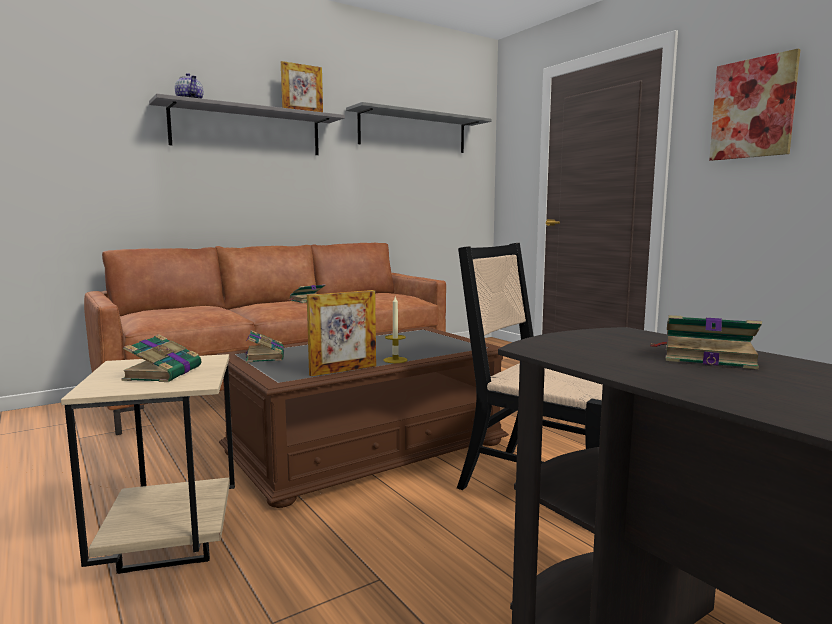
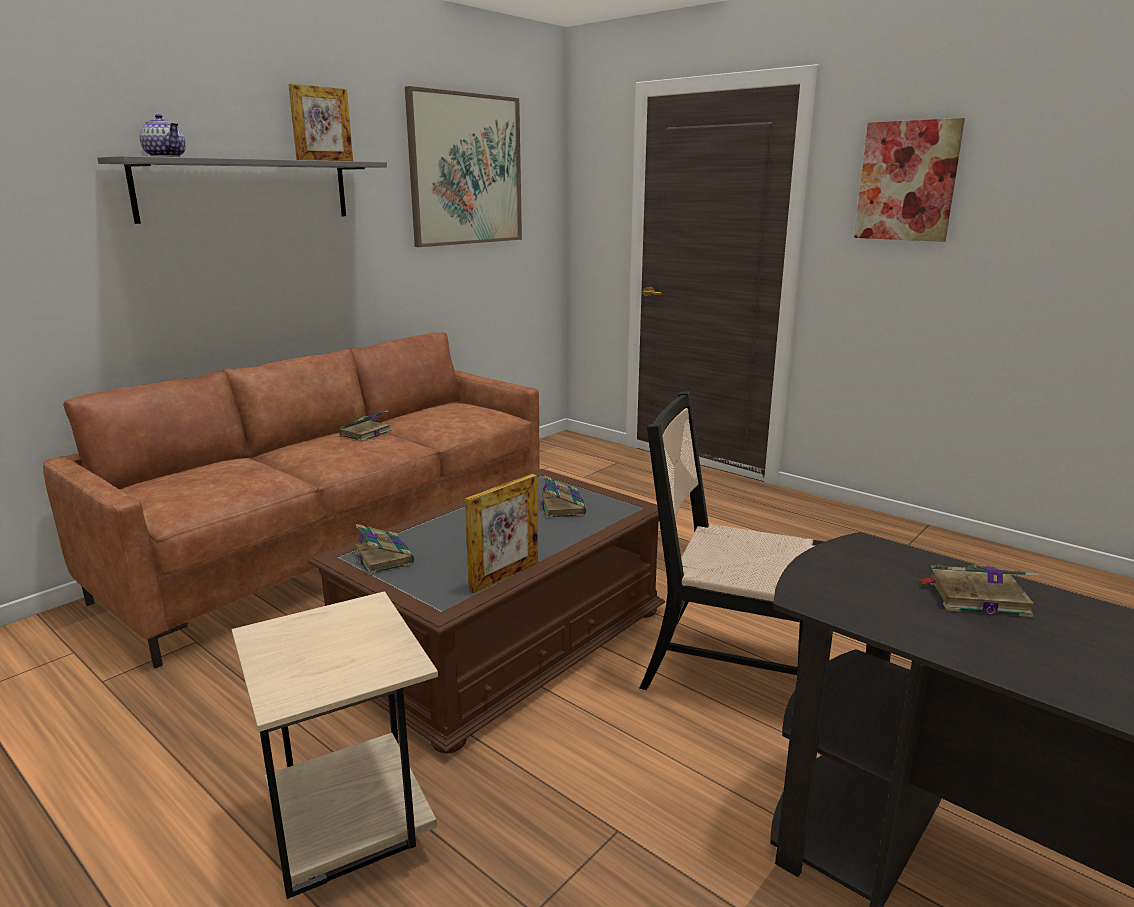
camera: 15 degrees left, 10 degrees up
(164, 372) = (340, 647): book -> book (562, 507)
(395, 360) = (552, 547): candle -> none
(413, 132) = (466, 170): grey shelf -> picture

